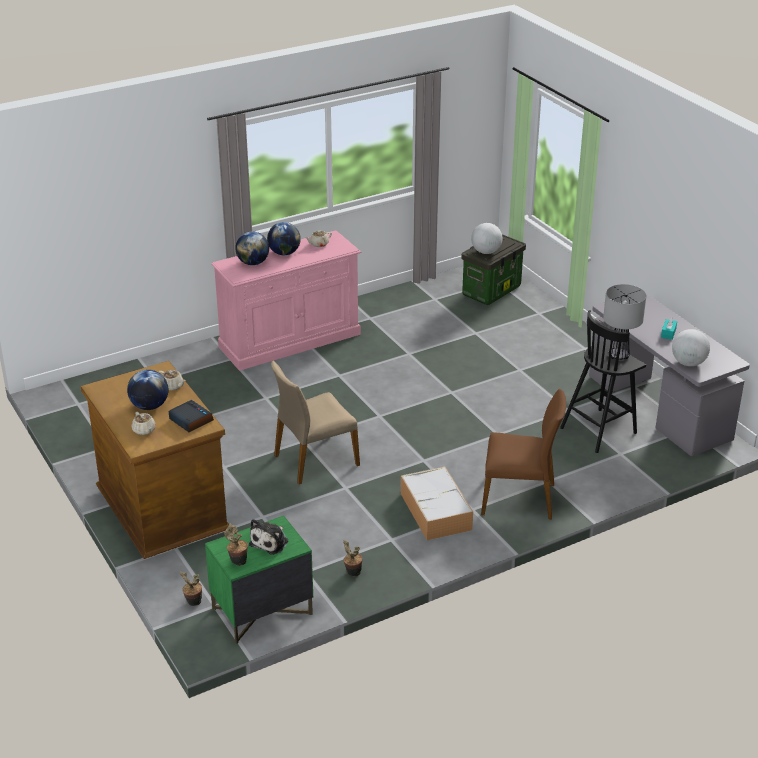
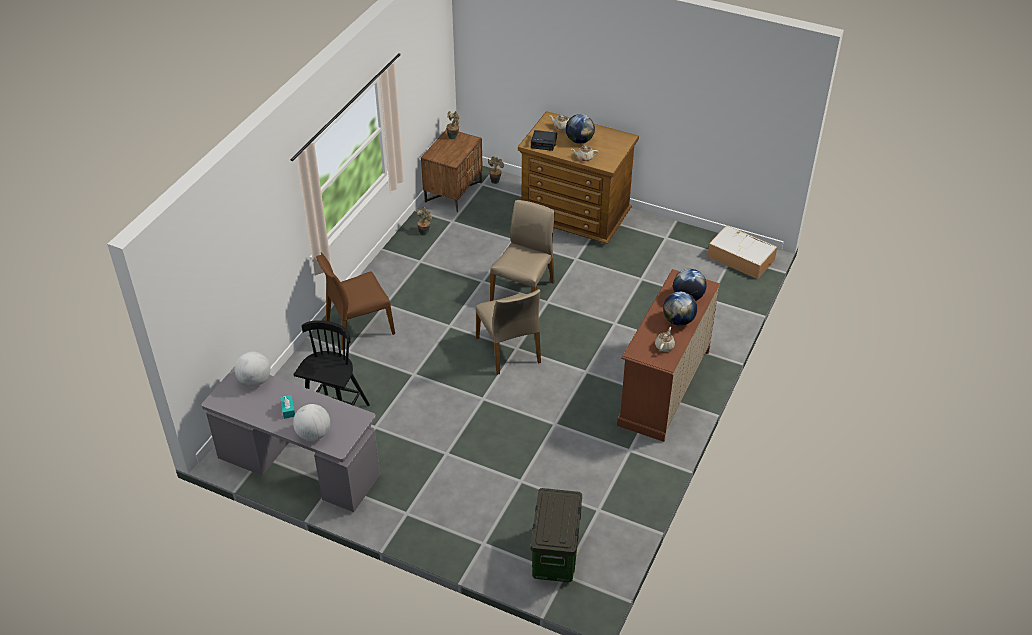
camera: 145 degrees right, 10 degrees up
(261, 612) = (453, 192): green nightstand -> brown nightstand
(270, 542) = (447, 152): plush toy -> none
(291, 340) = (663, 388): pink cabinet -> brown cabinet
(388, 417) = (509, 350): none -> beige chair
(436, 512) = (407, 291): storage box -> storage box (739, 258)
(486, 252) = (558, 505): globe -> globe (314, 434)
(619, 356) = (320, 372): table lamp -> none

